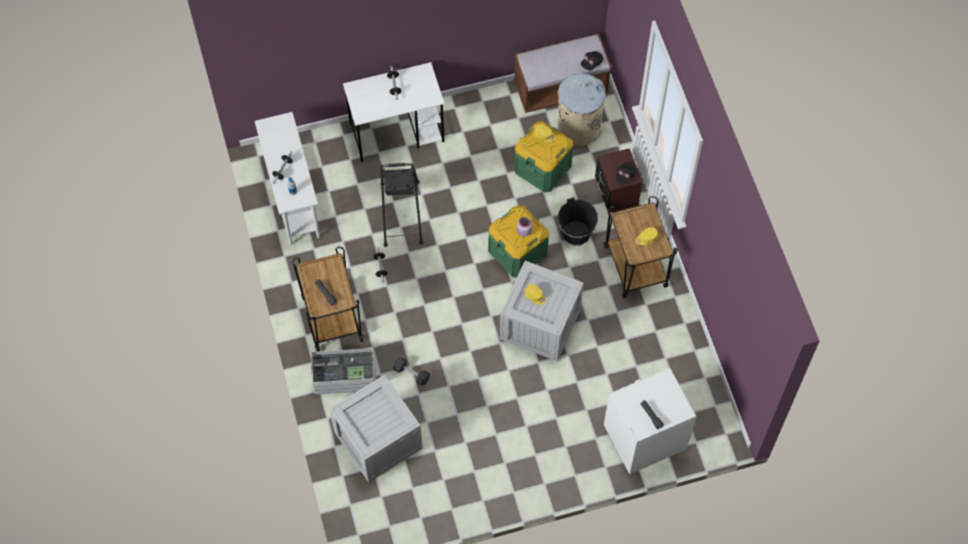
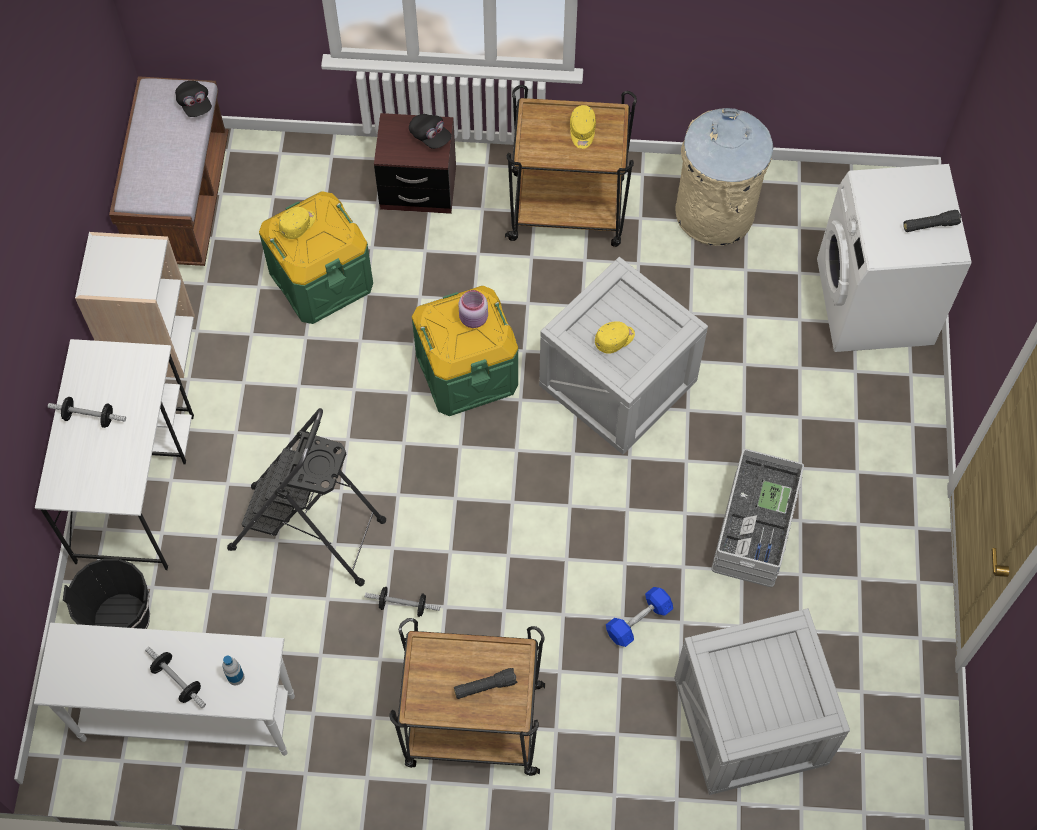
camera: 70 degrees left, 0 degrees up
(344, 377) = (603, 741): grey storage box -> grey storage box (755, 528)
(411, 374) = (638, 621): grey dumbbell -> blue dumbbell
(475, 108) = (152, 343): none -> bookcase
(576, 233) = (470, 272): black bucket -> black bucket (122, 619)
(578, 127) = (269, 200): beige trash can -> beige trash can (714, 213)

